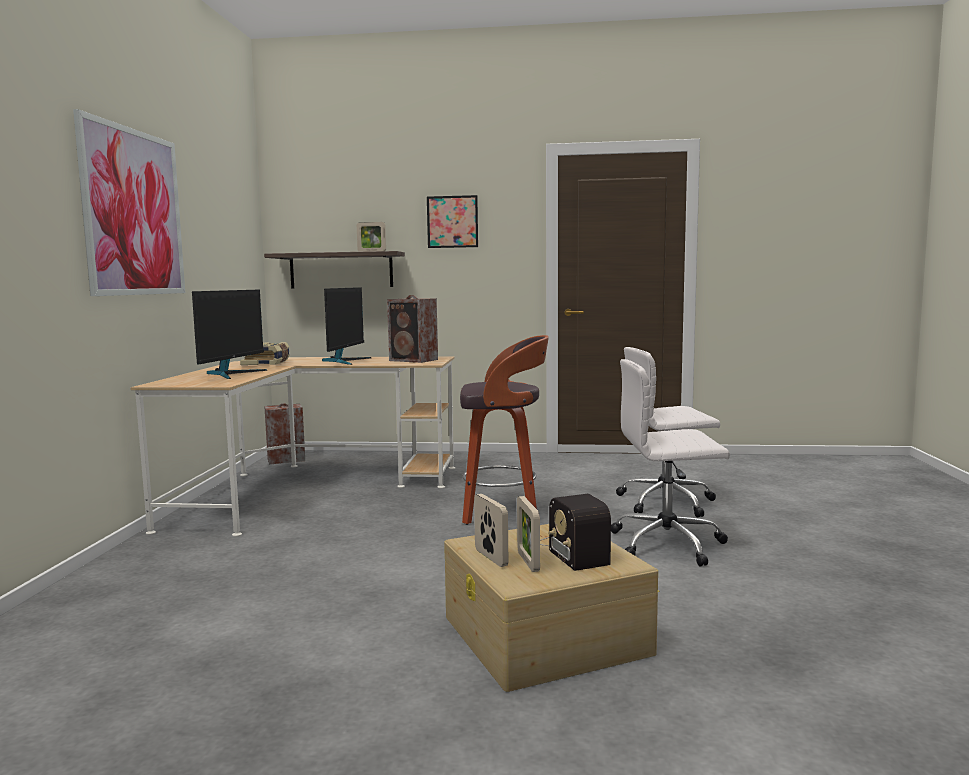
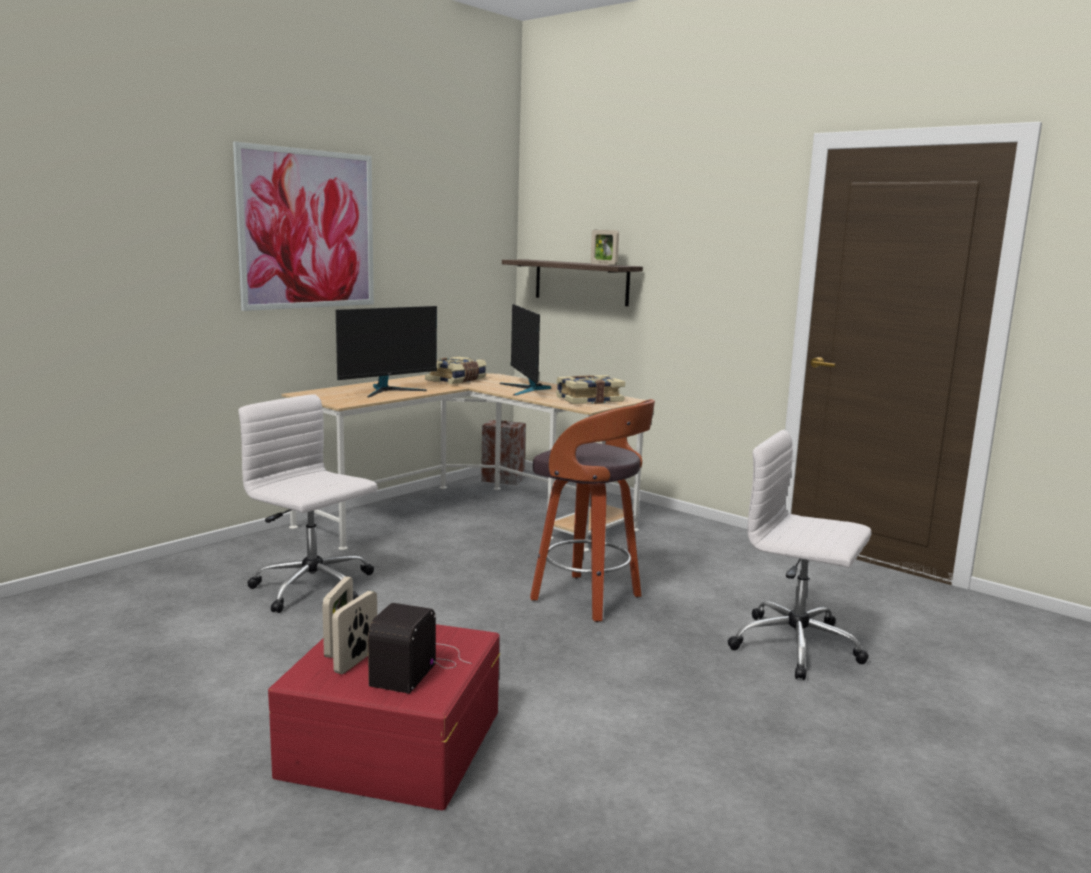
camera: 35 degrees right, 5 degrees up
(344, 361) = (526, 389): monitor -> monitor turned 120 degrees clockwise
(414, 360) = (588, 400): speaker -> book
(452, 222) = (695, 233): picture -> none
(545, 635) = (391, 743): beige storage box -> red storage box
(669, 544) = (694, 698): white office chair -> white office chair (314, 588)

